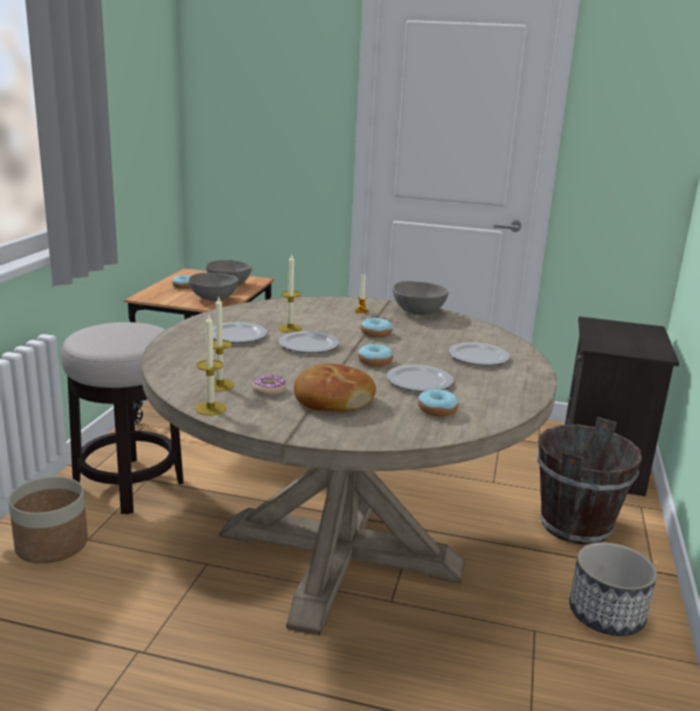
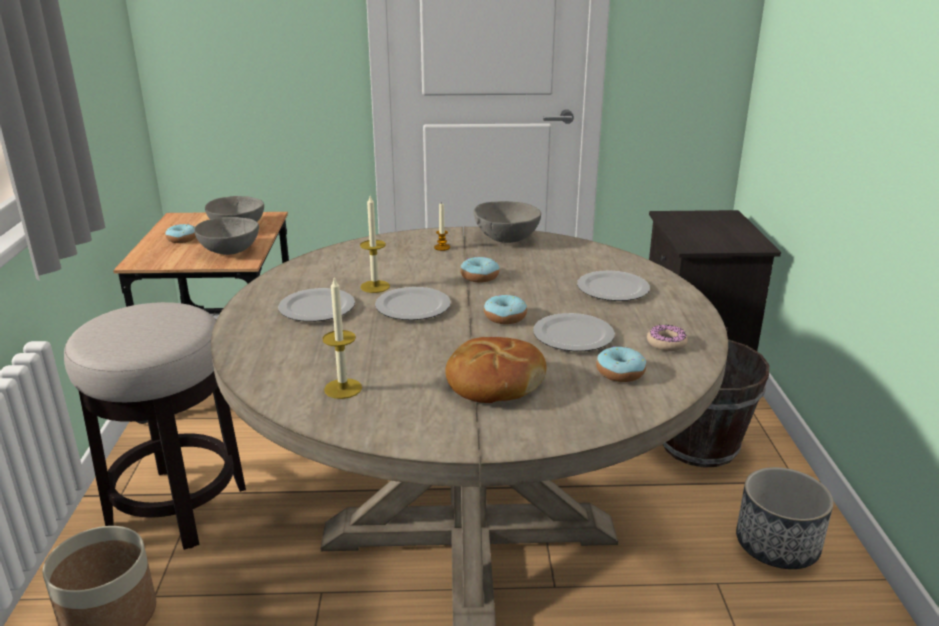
camera: 15 degrees left, 5 degrees up
(210, 408) = (354, 427): candle -> none
(269, 390) = (408, 383): donut -> donut (666, 343)

